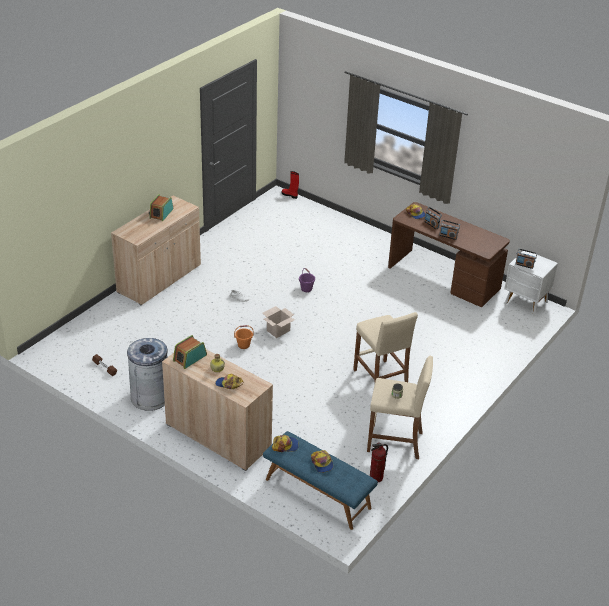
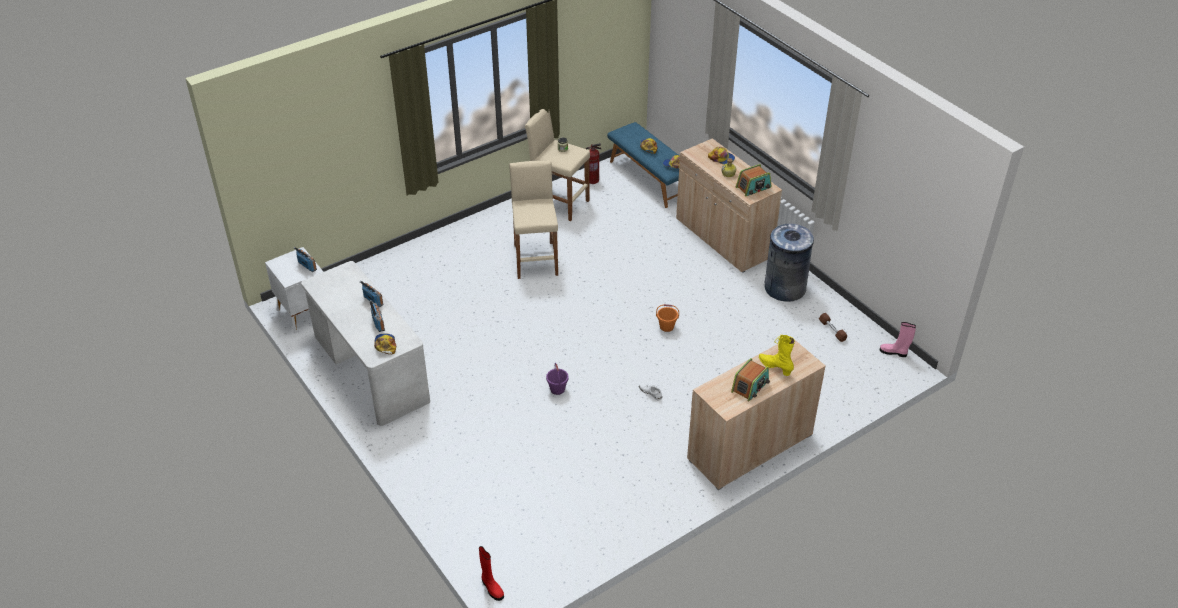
camera: 160 degrees left, 5 degrees up
(52, 360) = (894, 352): none -> pink boot
(146, 226) = (775, 367): none -> yellow boot
(278, 330) = (619, 337): cardboard box -> none
(444, 277) = (370, 370): brown desk -> white desk

